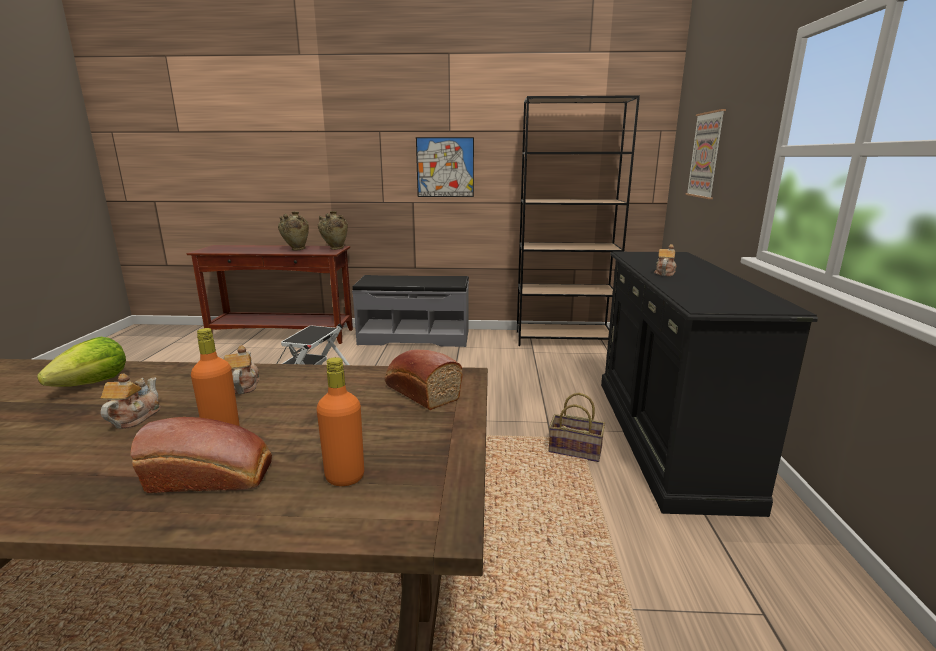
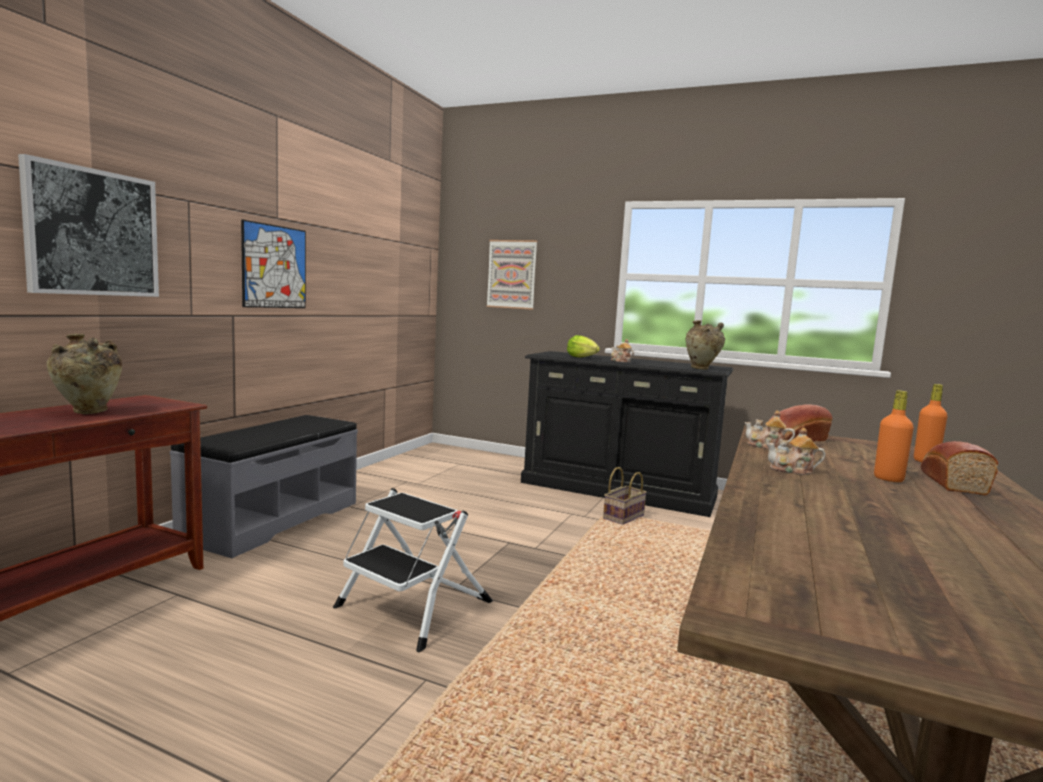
camera: 70 degrees left, 10 degrees down
(93, 384) = (800, 516): lettuce -> lettuce (581, 357)
(134, 417) = (877, 500): teapot -> teapot (766, 447)
(324, 158) = (93, 233): none -> picture
(335, 249) = (153, 400): beige vase -> beige vase (701, 369)
(564, 339) = (402, 466): beige bookcase -> none

